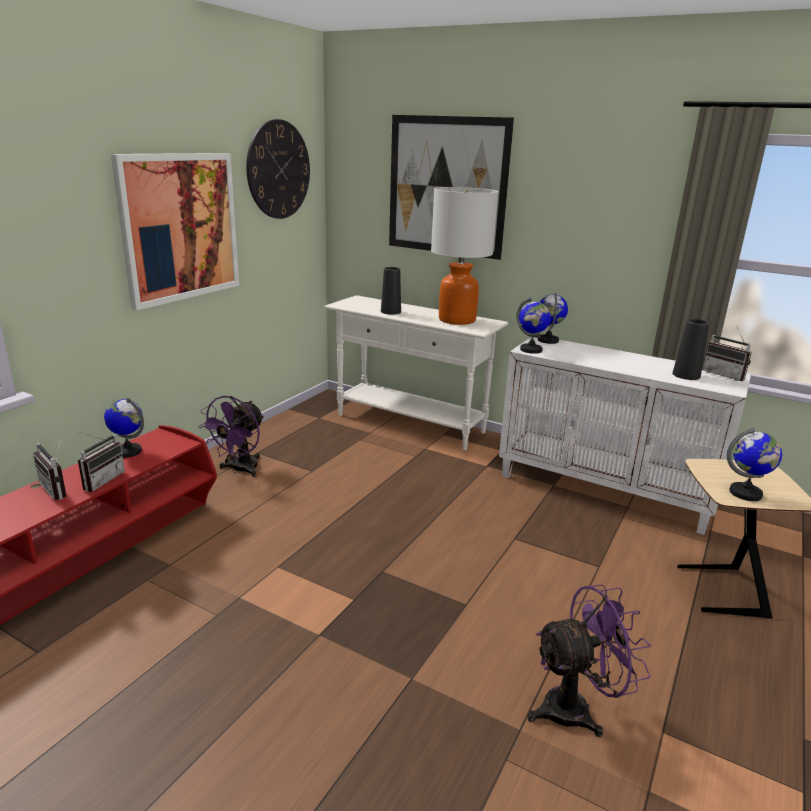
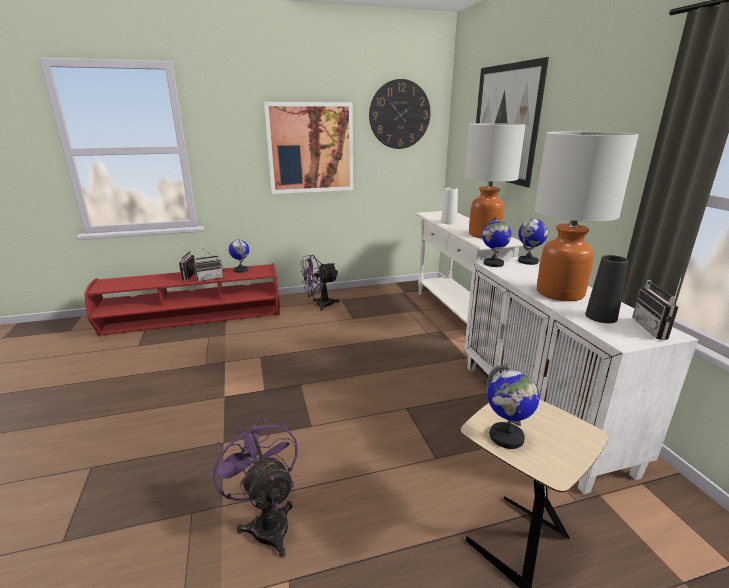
camera: 45 degrees right, 0 degrees up
(390, 311) = (448, 222): black vase -> white vase
(576, 708) = (267, 521): purple fan -> purple fan turned 150 degrees counterclockwise
(627, 363) = (560, 293): none -> table lamp

